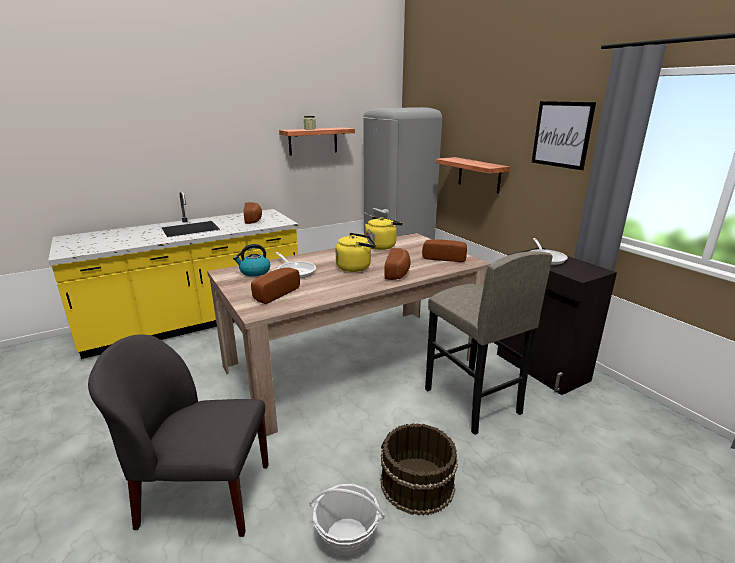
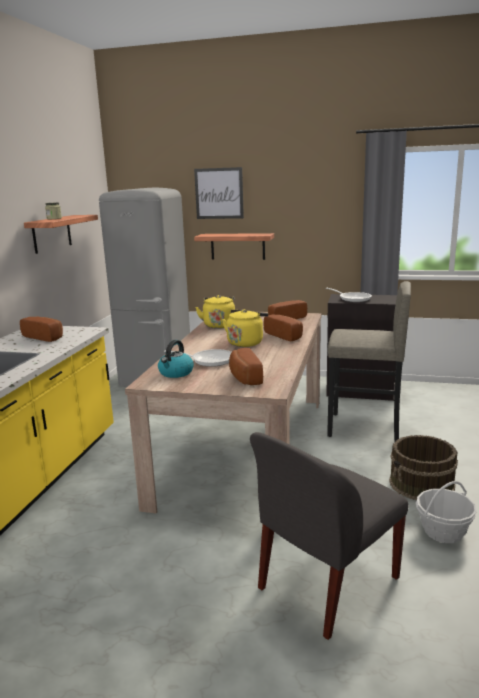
camera: 45 degrees left, 5 degrees down
(561, 134) = (323, 200): picture -> picture (219, 193)

